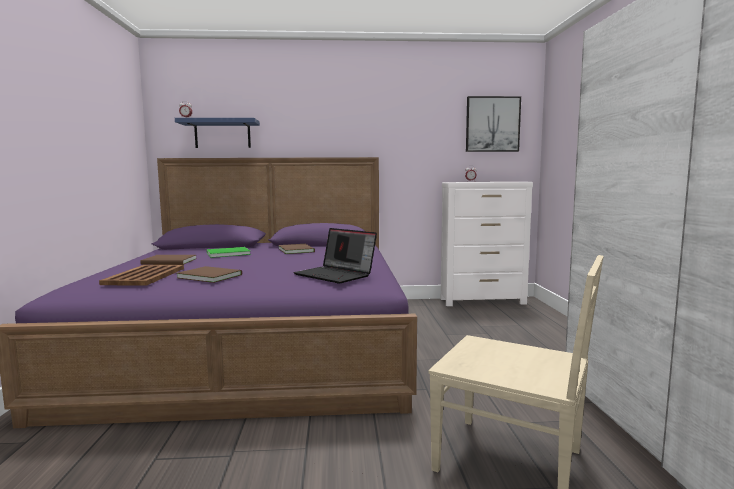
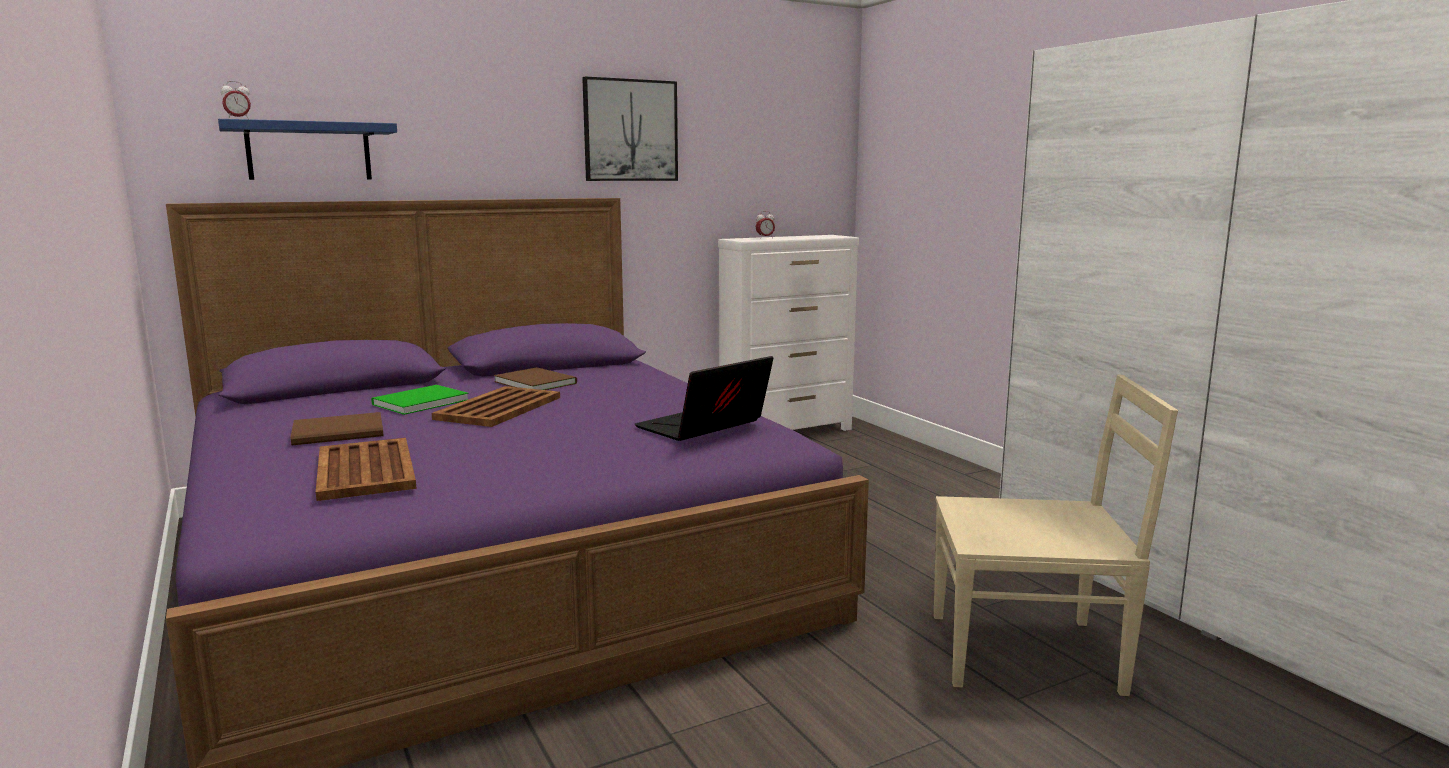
camera: 25 degrees left, 5 degrees up
(209, 276) = (492, 454): brown book -> none
(255, 258) = (498, 408): none -> brown tray
(336, 275) = (703, 427): laptop -> laptop turned 120 degrees clockwise
(492, 124) = (790, 140): picture -> picture (630, 130)

